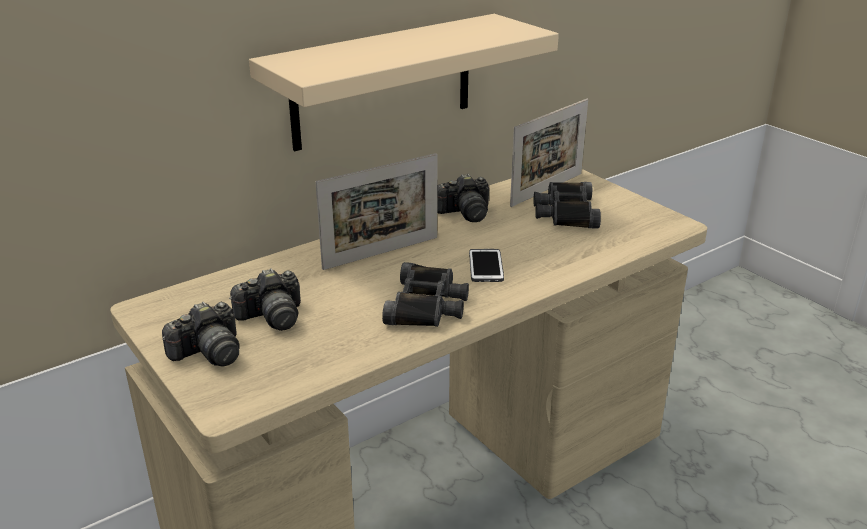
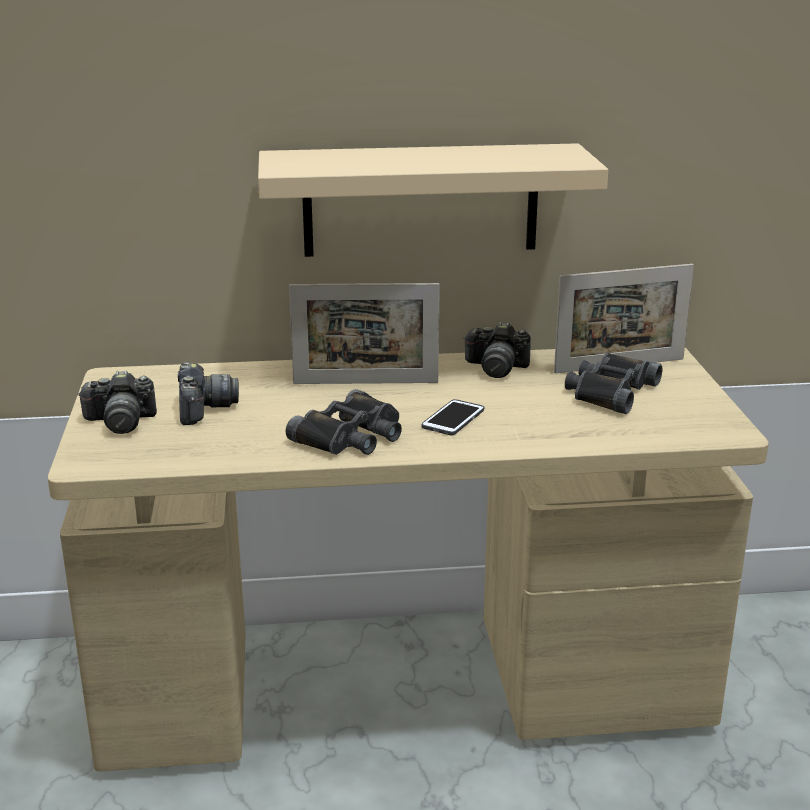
camera: 30 degrees right, 5 degrees down
(272, 317) = (203, 409): camera -> camera turned 105 degrees counterclockwise

